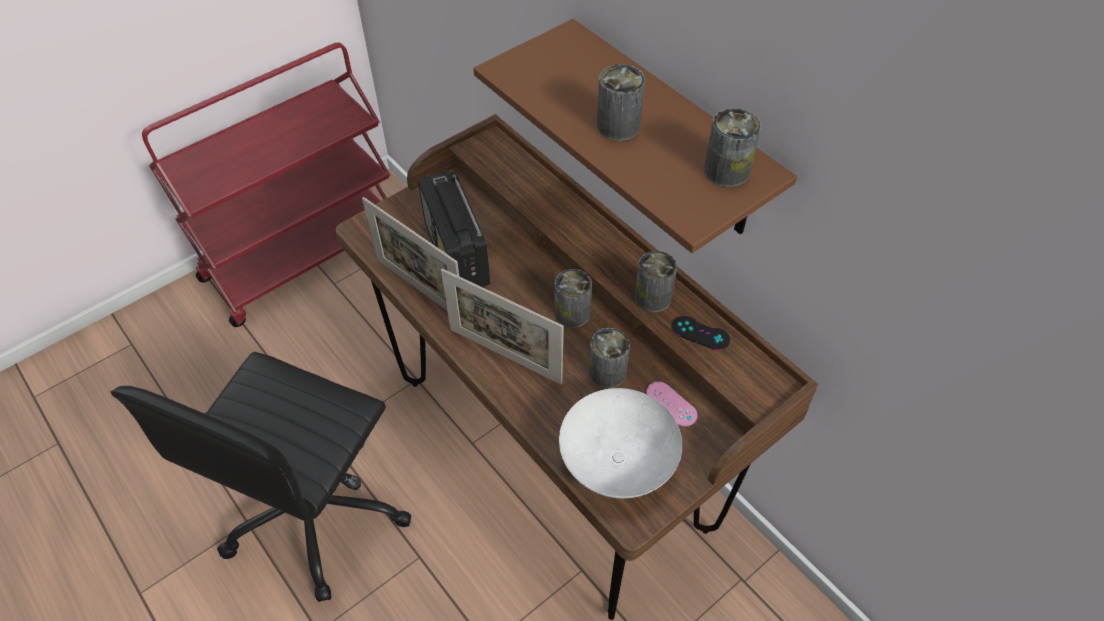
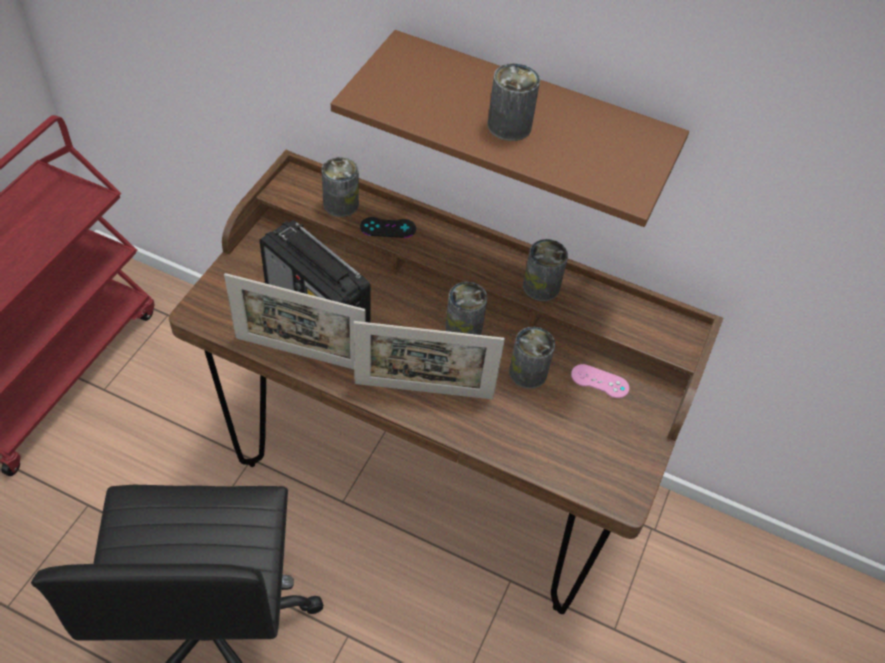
camera: 30 degrees left, 0 degrees up
(618, 463) = (585, 453): white bowl -> none
(700, 333) = (601, 306): black game controller -> black game controller (388, 228)
(726, 171) = (630, 142): can -> can (341, 204)

